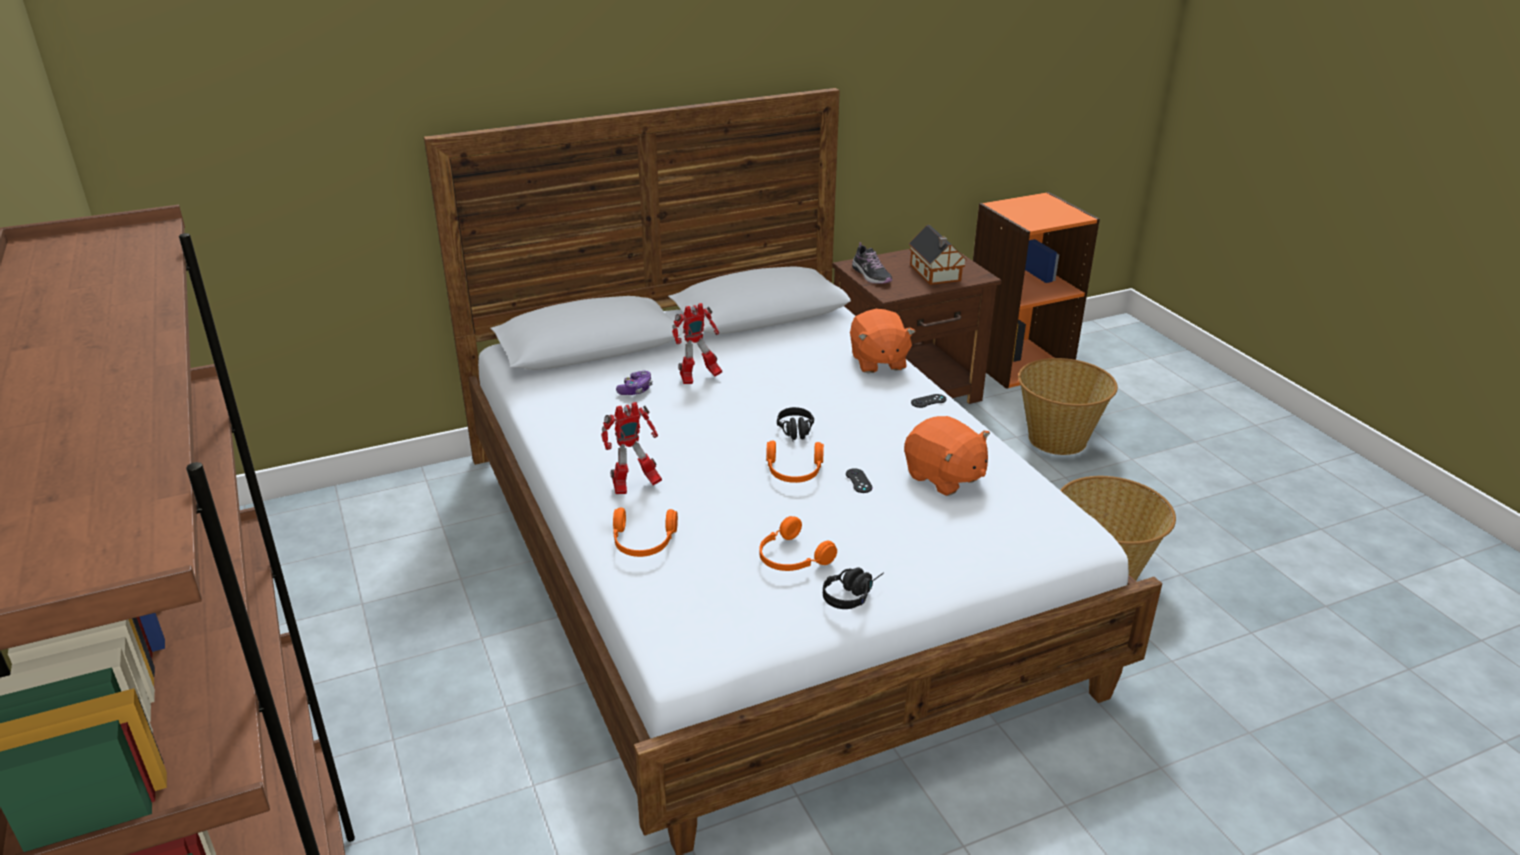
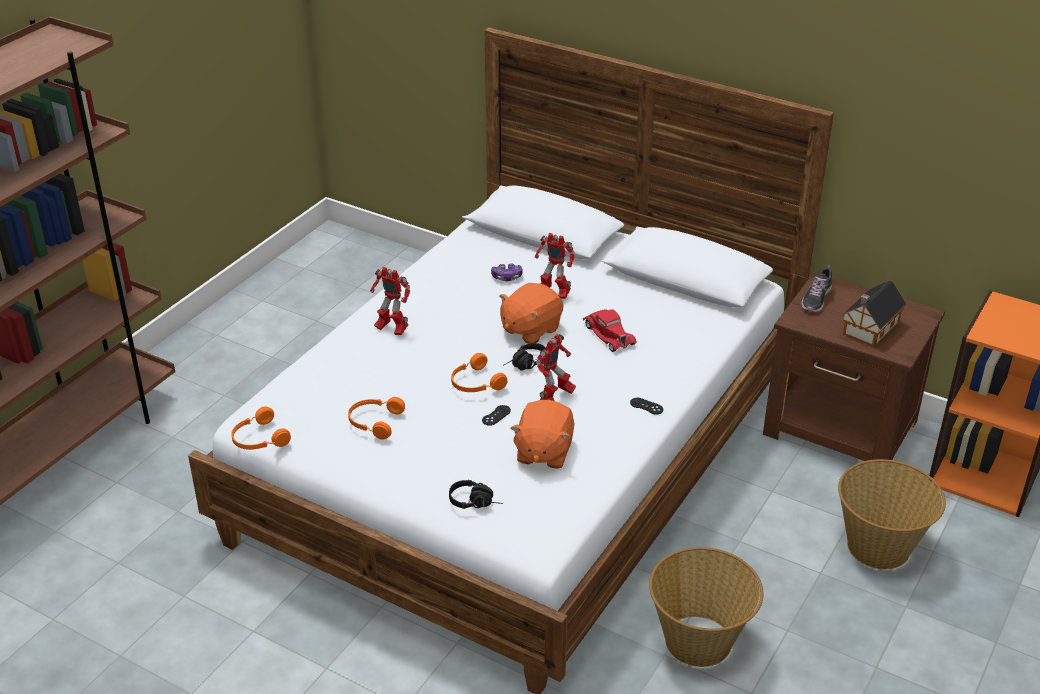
camera: 55 degrees right, 5 degrees up
(643, 543) = (334, 359): orange headphones -> orange headphones (258, 439)
(799, 377) = (608, 334): none -> red toy car
(852, 594) = (360, 462): black headphones -> black headphones (476, 502)
(868, 440) = (555, 399): none -> toy robot
(877, 362) = (679, 360): orange plush toy -> orange plush toy (530, 329)

